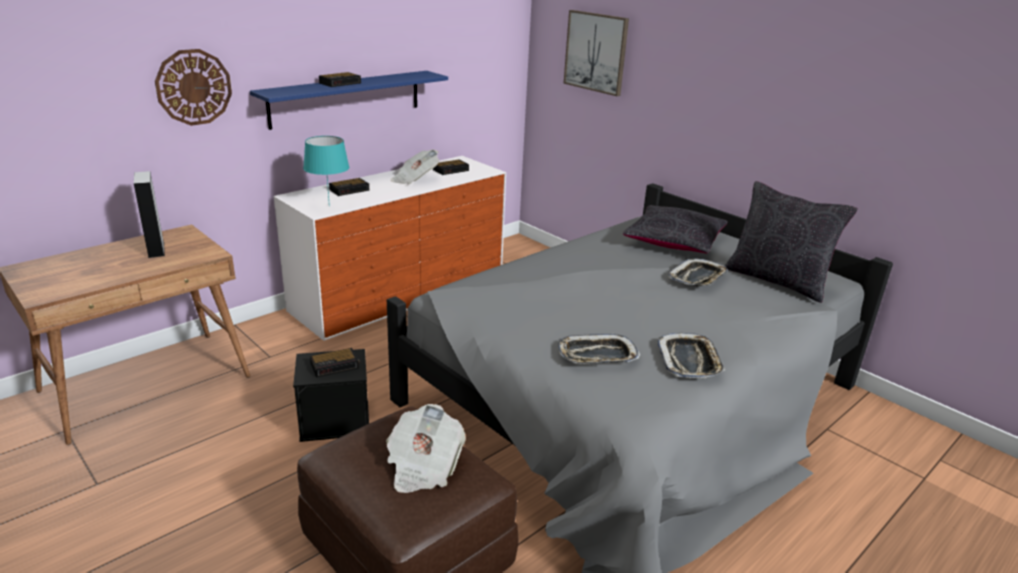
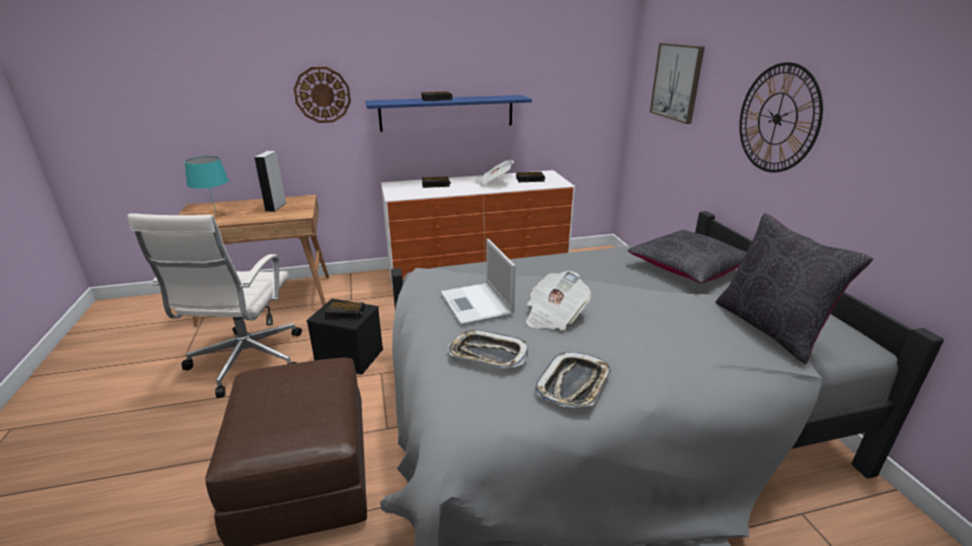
camera: 30 degrees right, 0 degrees up
(201, 465) = (246, 362): none -> white office chair
(329, 206) = (407, 193): turquoise table lamp -> turquoise table lamp (216, 215)
(423, 466) = (297, 408): newspaper -> newspaper (554, 316)
(537, 314) = (477, 305): none -> laptop
(697, 278) = (674, 306): tray -> none
(722, 92) = (777, 119): none -> wall clock

